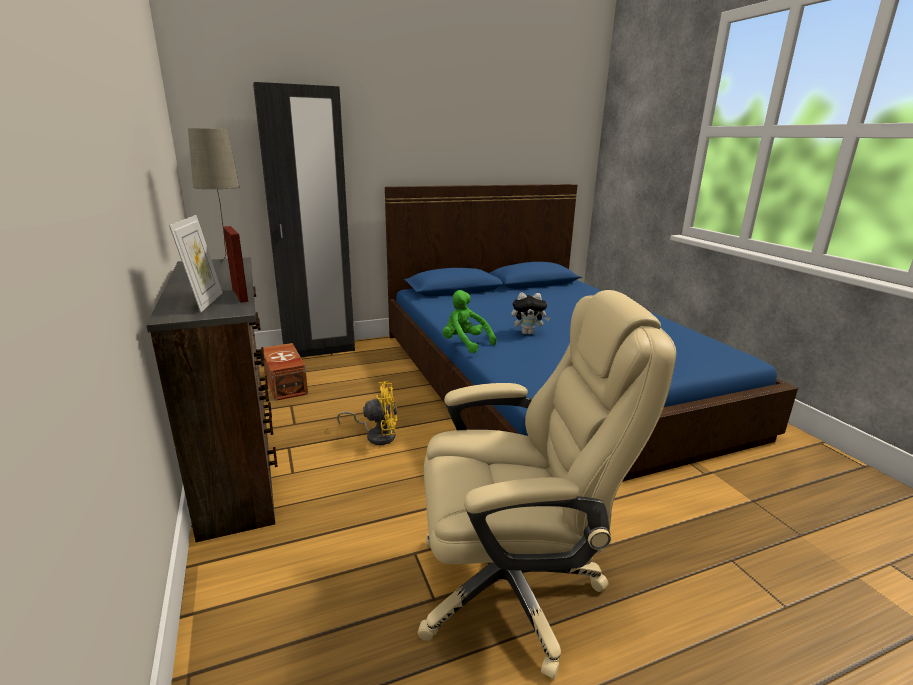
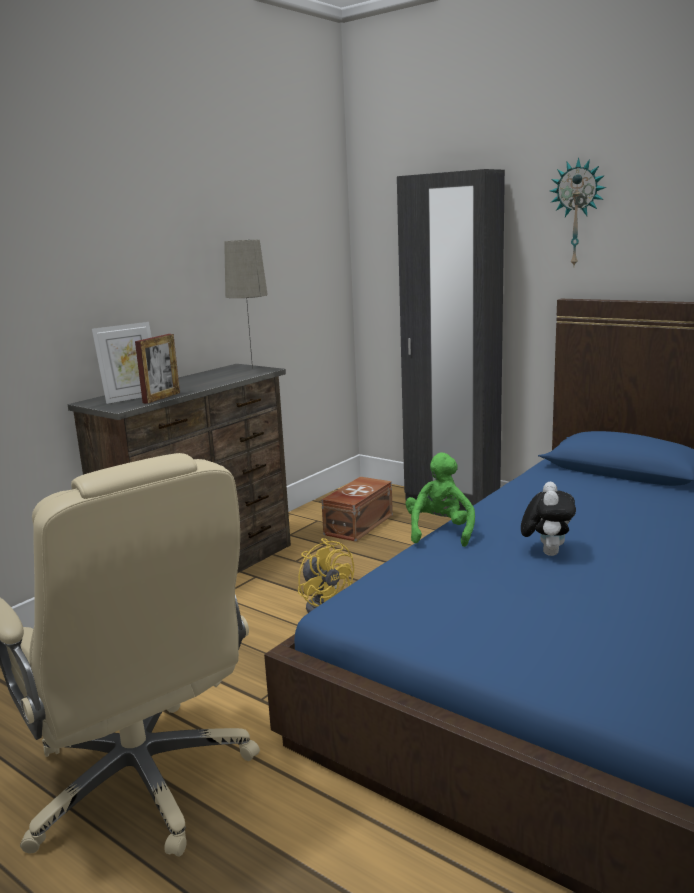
camera: 60 degrees right, 5 degrees down
(390, 127) = (577, 213): none -> wall clock
(528, 333) = (546, 552): plush toy -> plush toy turned 135 degrees counterclockwise

